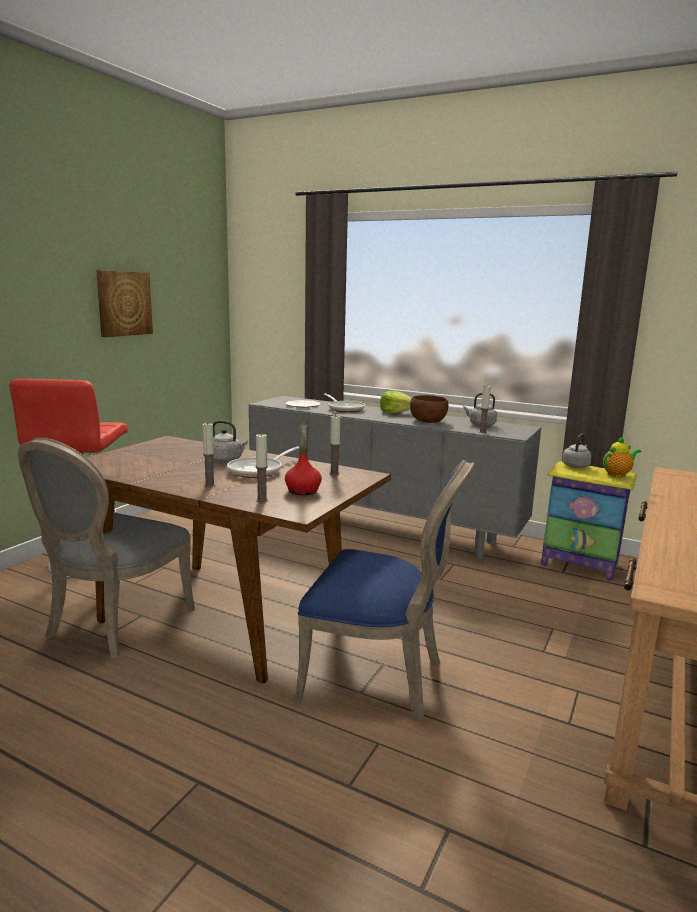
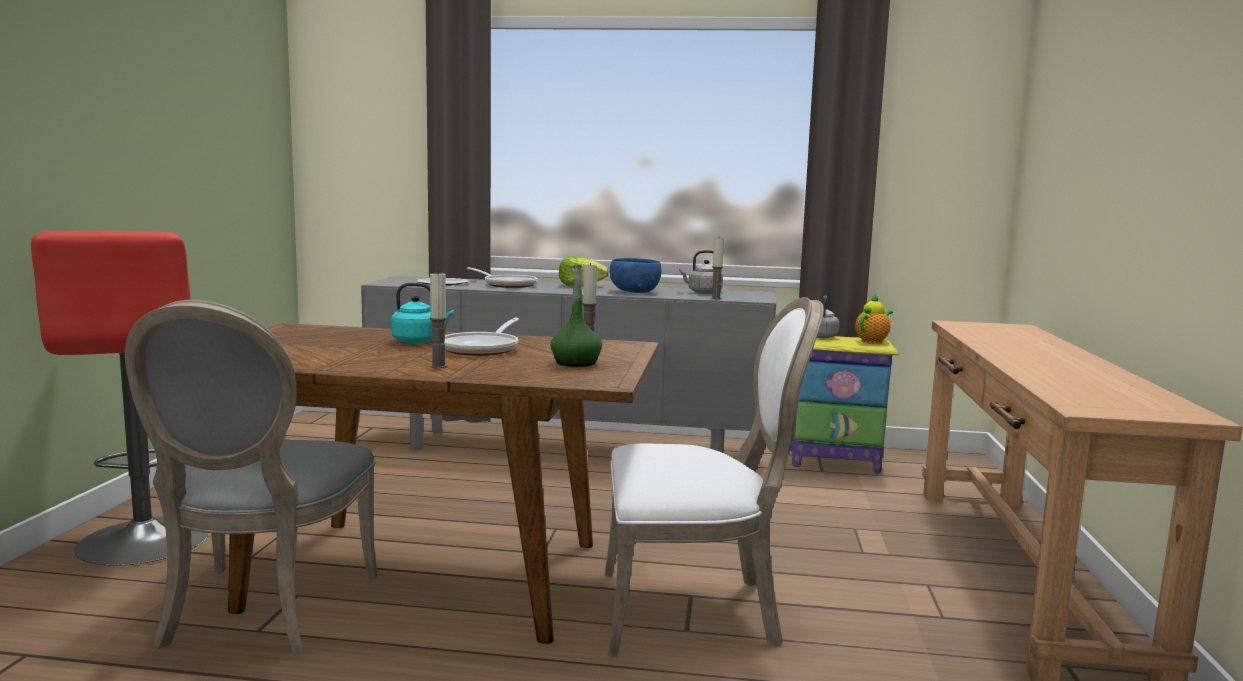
camera: 20 degrees left, 5 degrees down
(124, 303) = (162, 130): picture -> none
(227, 460) = (419, 341): grey kettle -> turquoise kettle
(262, 500) = (536, 375): candle -> none
(303, 491) = (575, 363): red bottle -> green bottle
(379, 677) = (696, 611): blue chair -> white chair
(427, 421) = (634, 292): brown bowl -> blue bowl

